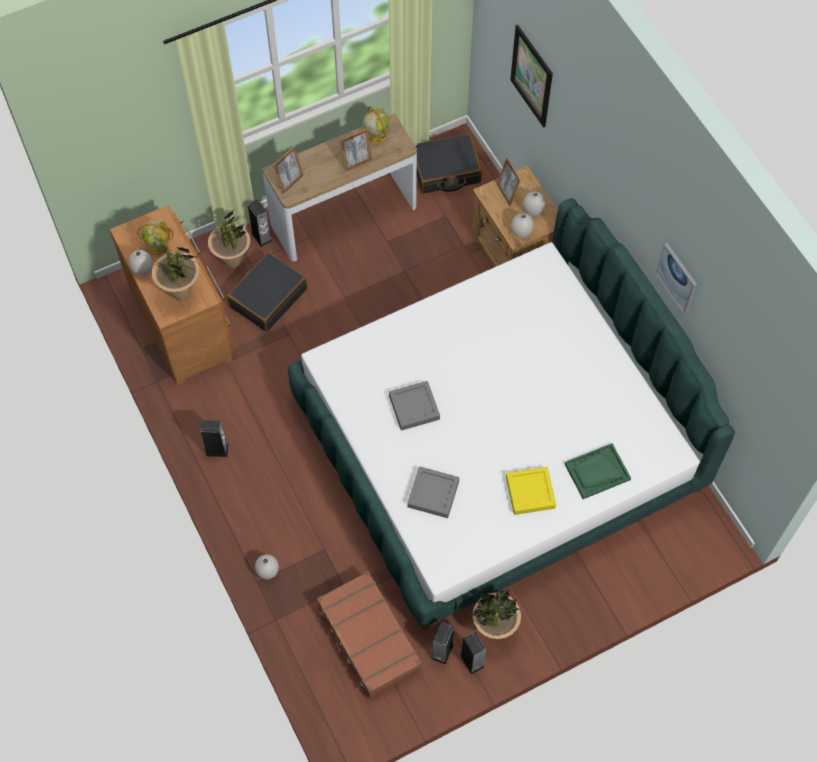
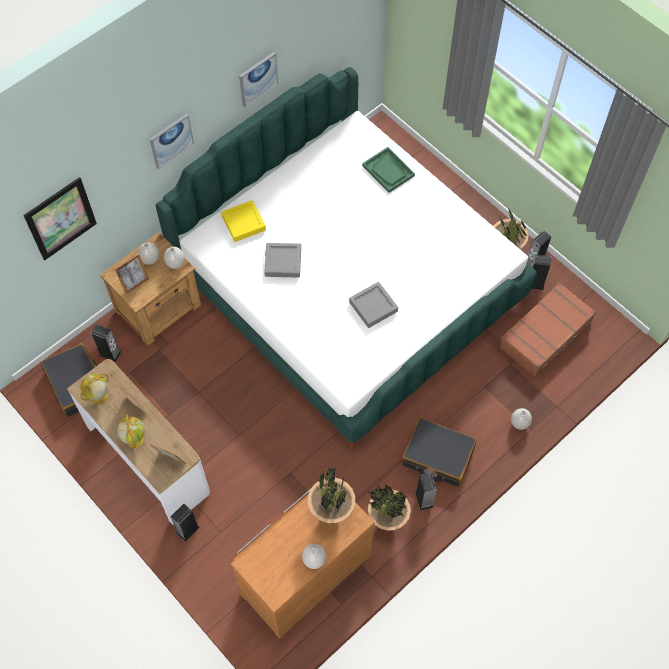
camera: 105 degrees left, 0 degrees up
(159, 247) = (283, 553): globe -> globe (134, 439)
(233, 262) = (223, 547): potted plant -> potted plant (387, 522)
(268, 297) = (255, 503): black suitcase -> black suitcase (437, 456)
(433, 494) = (446, 275): grey tray -> grey tray (283, 262)
(473, 202) = (110, 353): none -> speaker
(530, 492) = (421, 210): yellow tray -> yellow tray (243, 223)
(607, 181) = (171, 140): none -> picture

